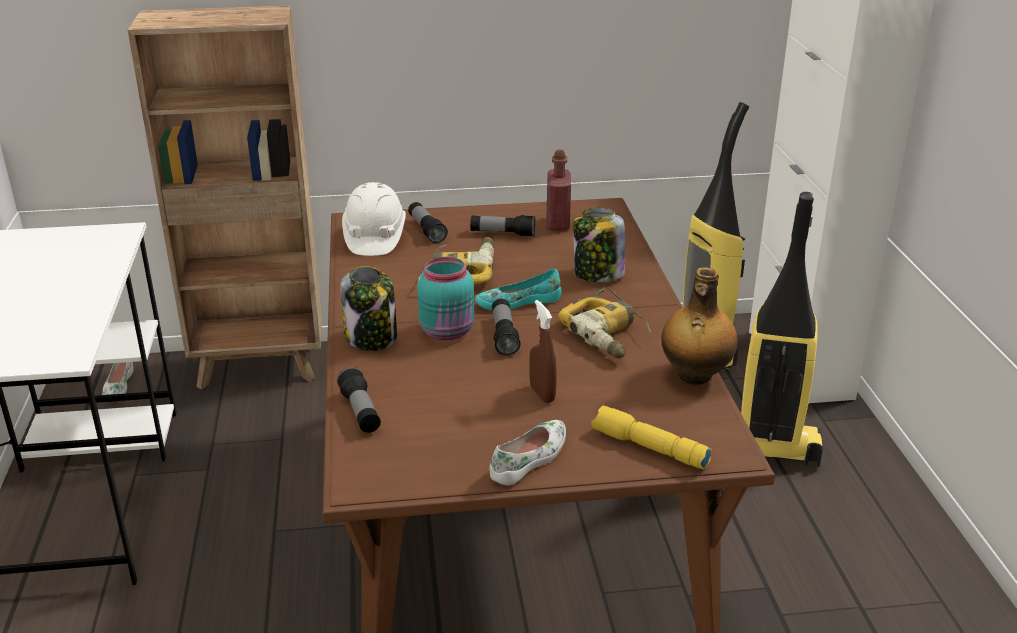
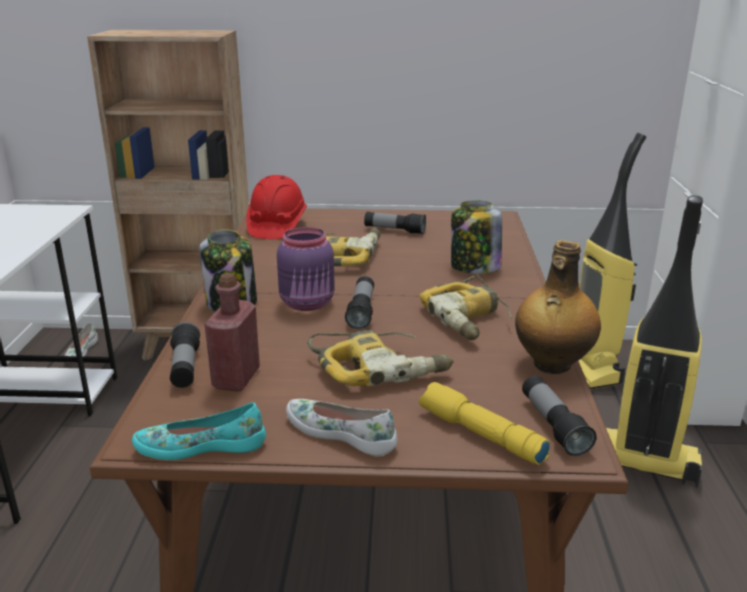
camera: 10 degrees right, 5 degrees down
(374, 238) = (276, 226): white hard hat -> red hard hat
(426, 230) = (326, 224): flashlight -> flashlight (553, 426)
(448, 332) = (308, 304): turquoise jar -> purple jar
(518, 301) = (387, 284): turquoise shoe -> turquoise shoe (201, 445)
(530, 459) = (341, 433): white shoe -> white shoe turned 105 degrees counterclockwise
(542, 394) = (379, 368): brown spray bottle -> power drill
(558, 223) = (449, 226): red bottle -> red bottle (236, 378)

